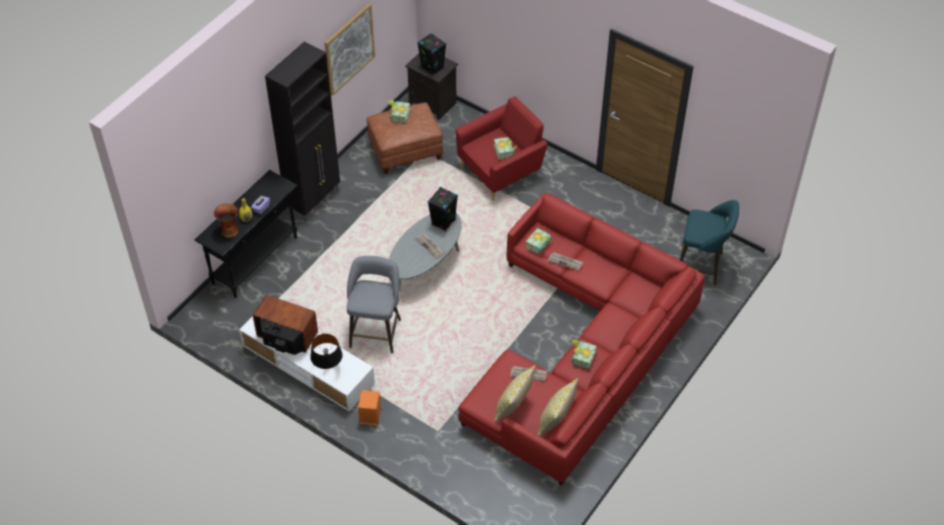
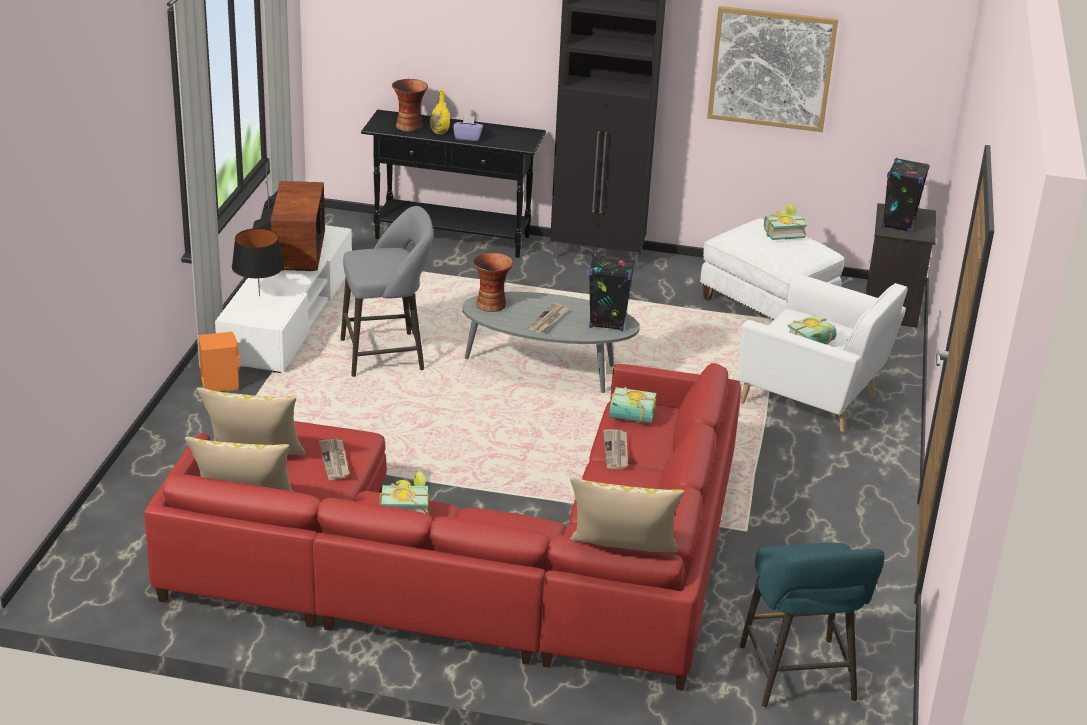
camera: 65 degrees right, 20 degrees down
(401, 264) = (491, 304): none -> vase
(406, 150) = (768, 306): brown ottoman -> white ottoman
(501, 170) = (814, 398): red armchair -> white armchair
(683, 286) = (621, 556): none -> pillow

